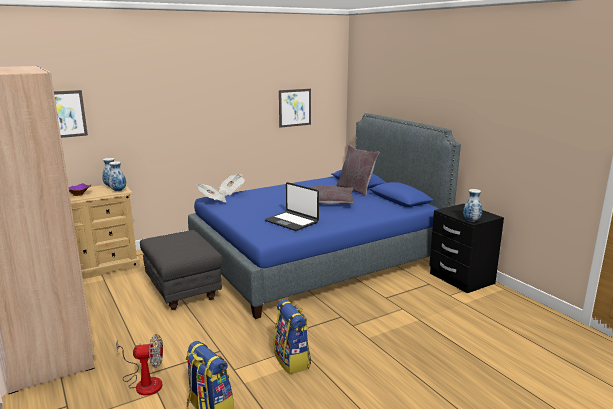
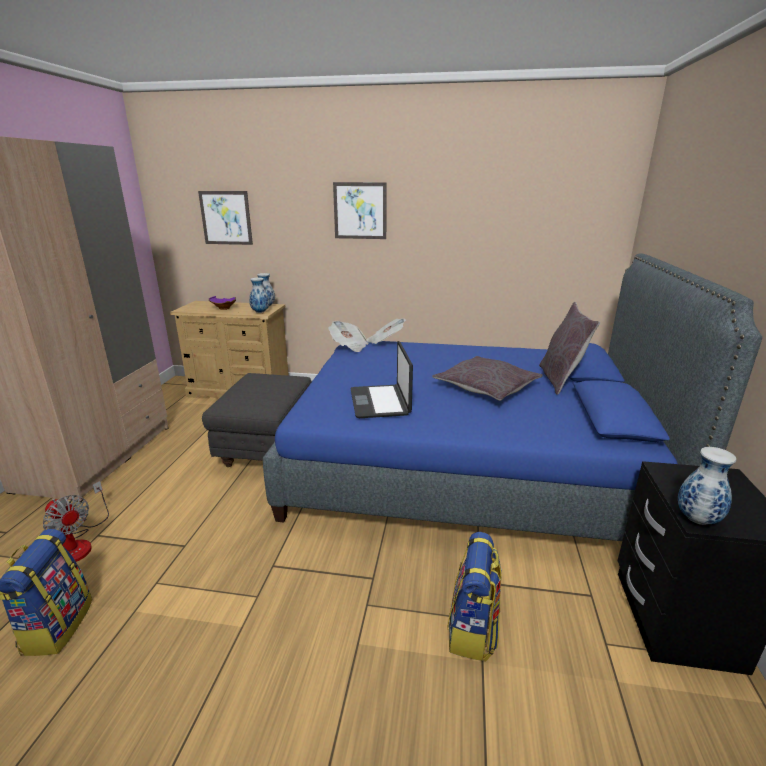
camera: 40 degrees right, 5 degrees up
(292, 360) = (221, 614): backpack -> backpack (473, 630)
(295, 107) = (531, 236): picture -> picture (360, 211)

